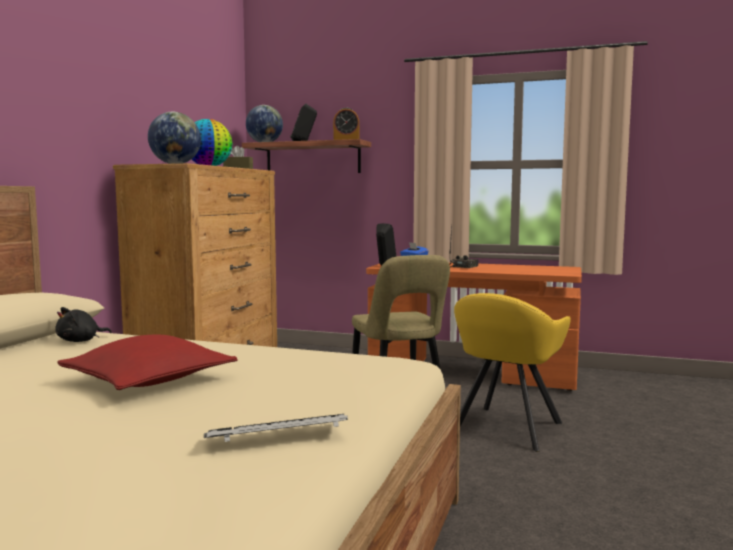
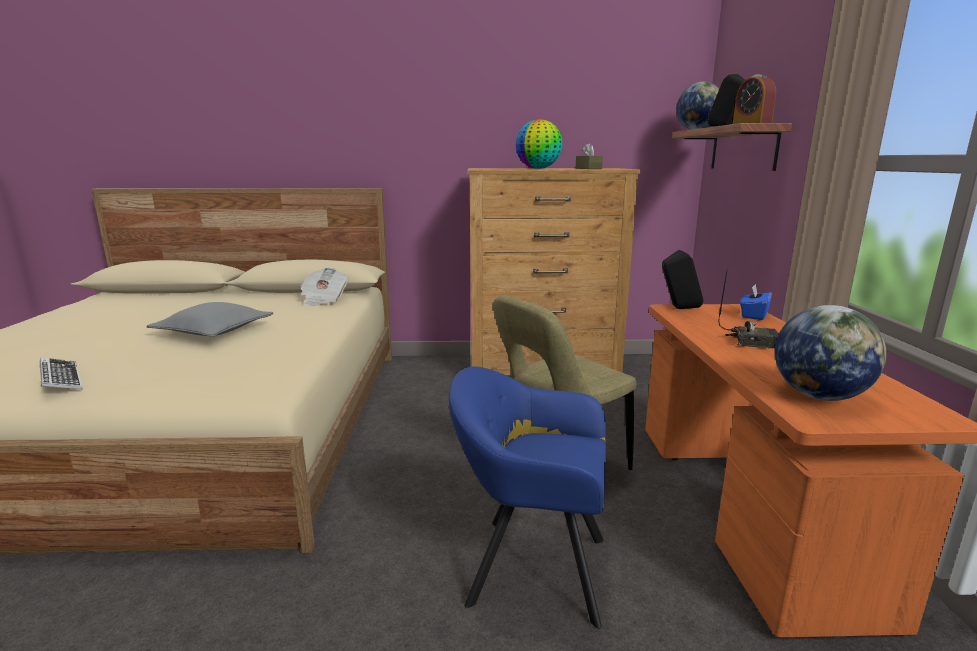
camera: 70 degrees right, 10 degrees up
(81, 341) = (323, 300): black plush toy -> newspaper
(149, 380) = (214, 332): red pillow -> grey pillow
(175, 164) = (484, 168): globe -> globe (819, 396)
(505, 429) = (530, 566): yellow armchair -> blue armchair

